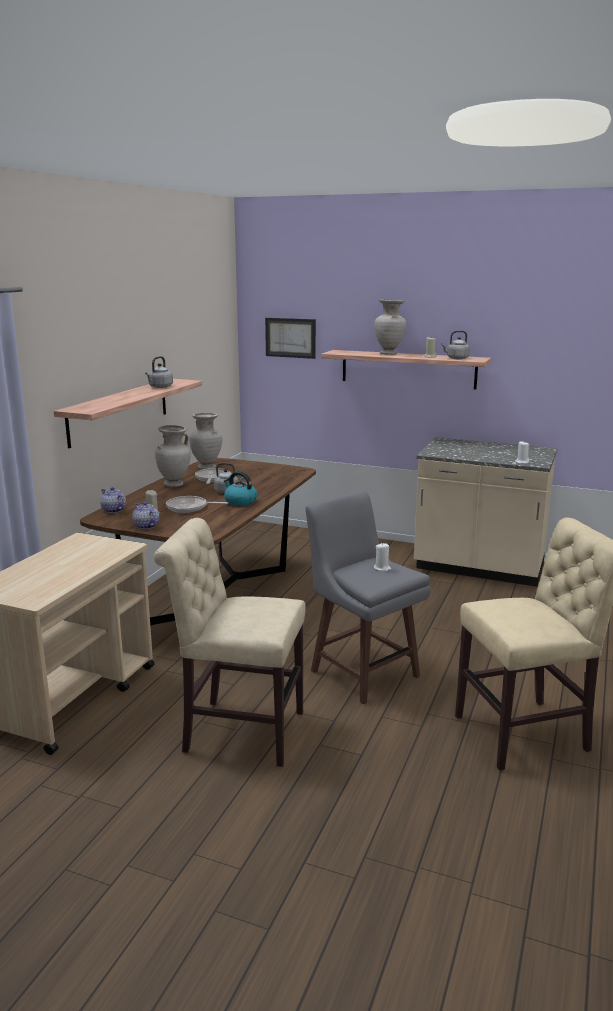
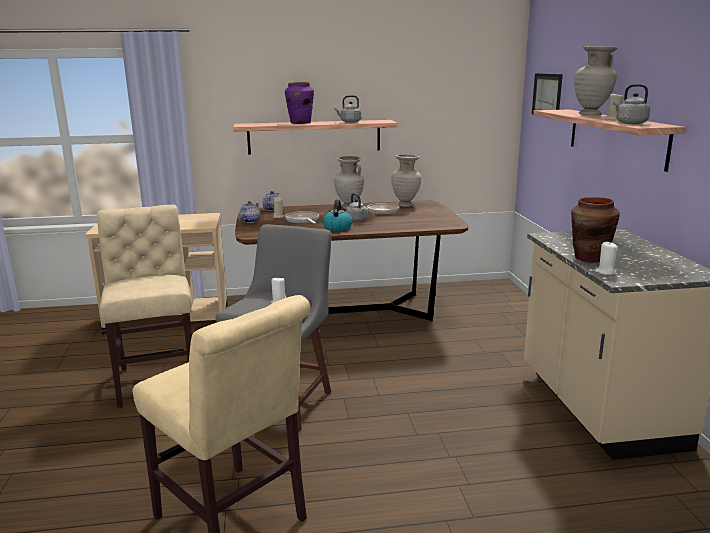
camera: 60 degrees right, 0 degrees up
(123, 396) = (300, 123): none -> purple vase
(492, 458) = (590, 258): none -> brown vase

